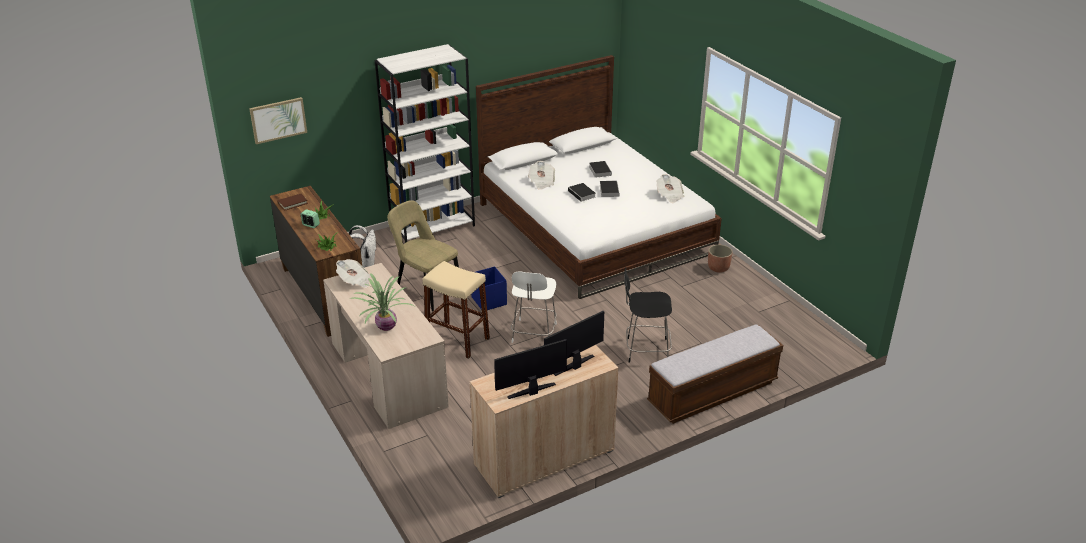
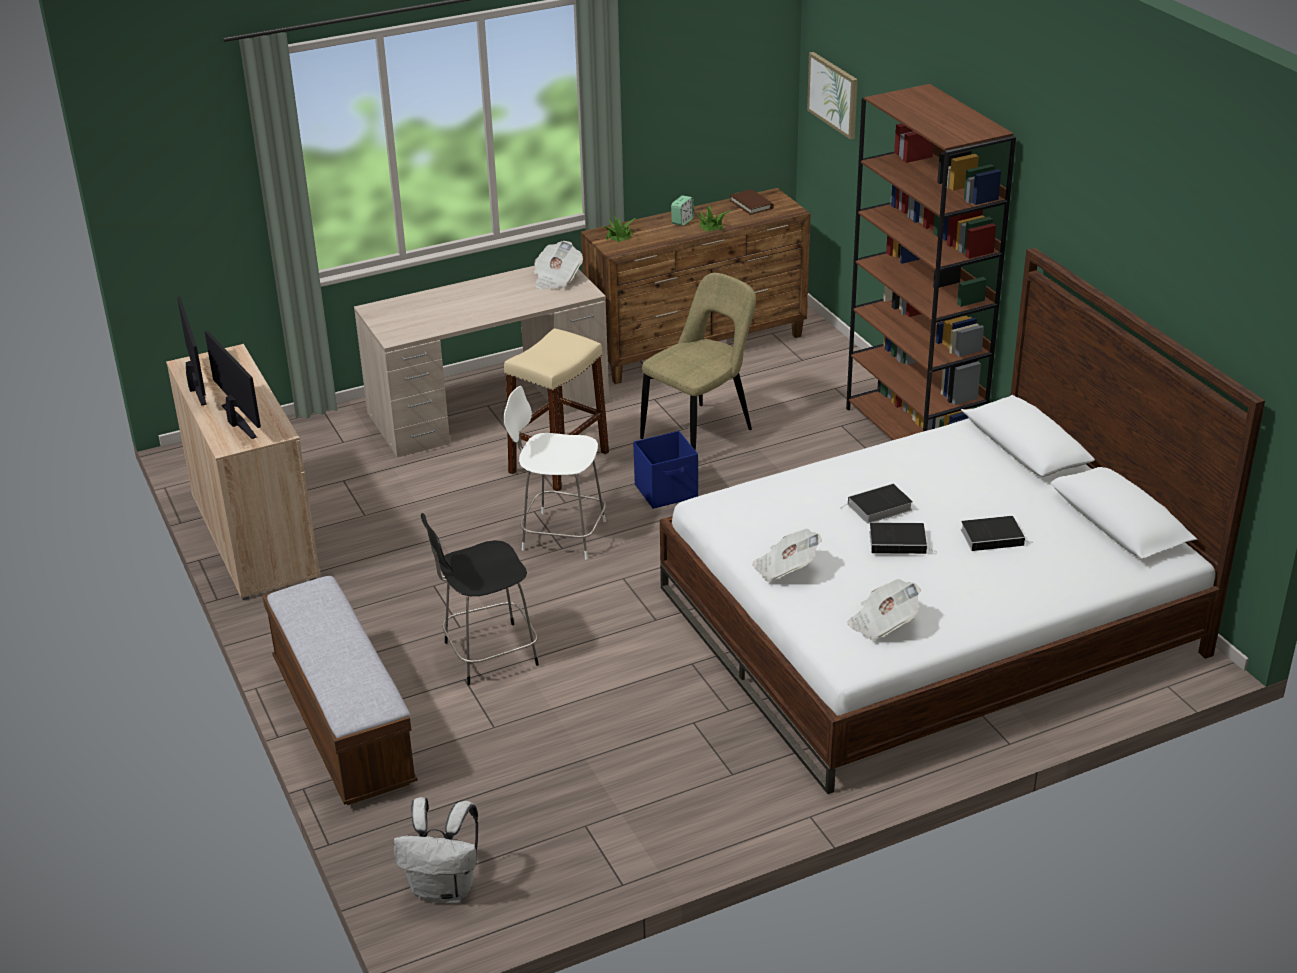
camera: 95 degrees right, 0 degrees up
(365, 266) = (781, 375): white backpack -> white backpack (445, 889)
(385, 326) = (434, 305): potted plant -> none
(433, 226) = (914, 433): white bookcase -> brown bookcase
(541, 182) = (931, 464): newspaper -> newspaper (785, 569)
(645, 350) = (487, 654): black chair -> black chair turned 120 degrees counterclockwise
(718, 268) = (763, 787): planter -> none

